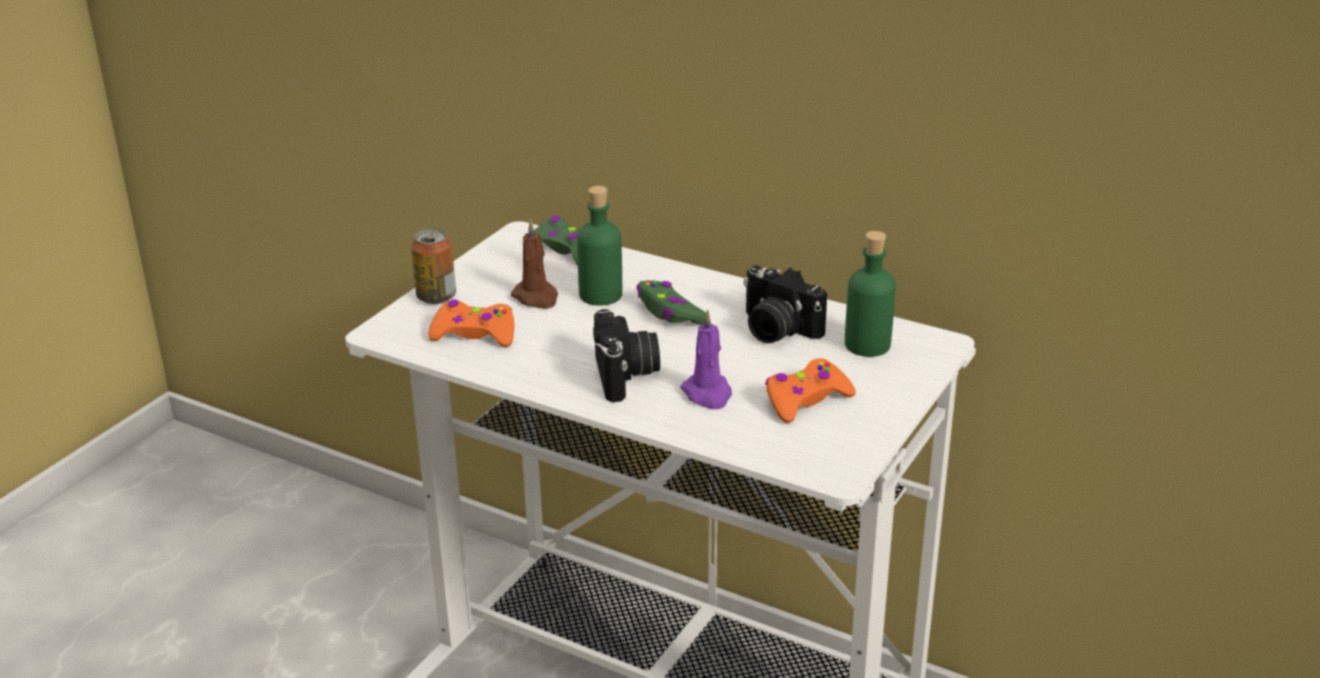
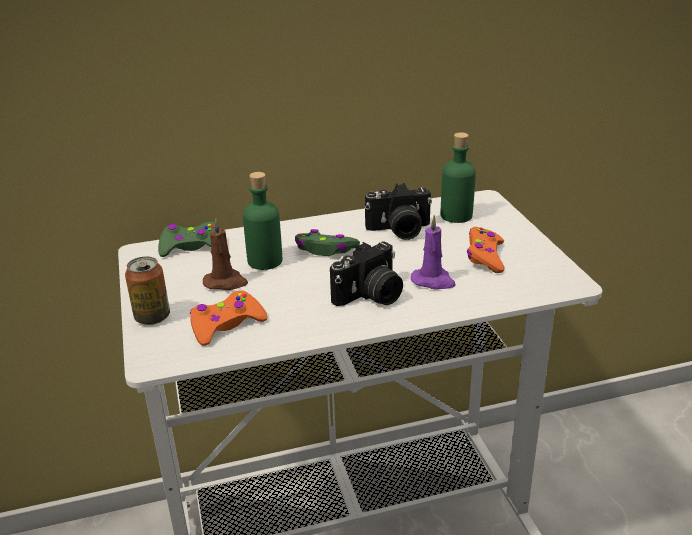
camera: 45 degrees left, 0 degrees up
(626, 375) = (371, 296): camera -> camera turned 105 degrees clockwise

